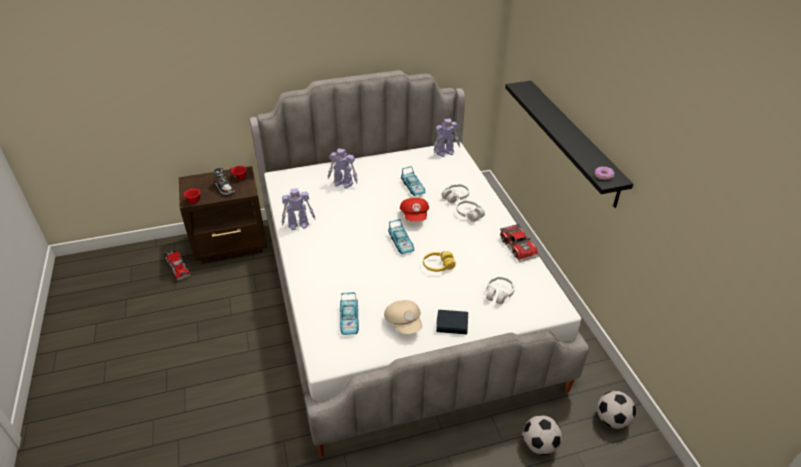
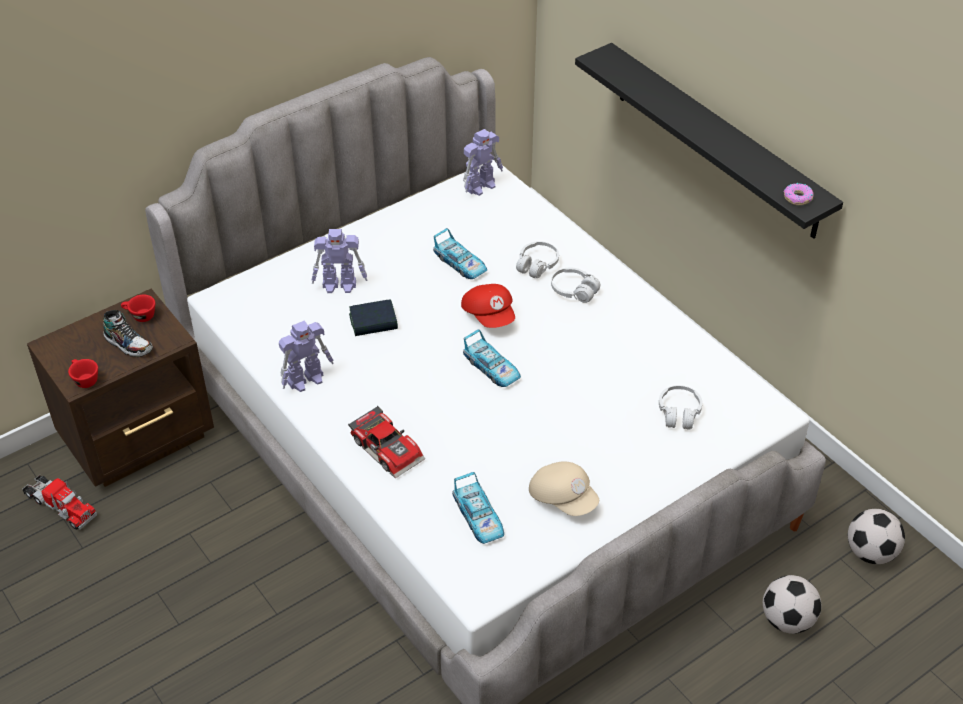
camera: 20 degrees left, 5 degrees up
(438, 266) = (568, 392): yellow headphones -> none
(452, 325) = (634, 481): book -> book (373, 322)
(519, 247) = (674, 327): toy car -> toy car (388, 448)

